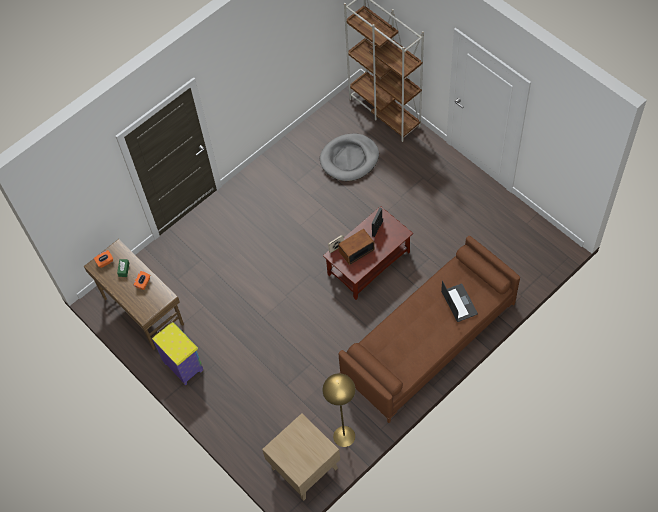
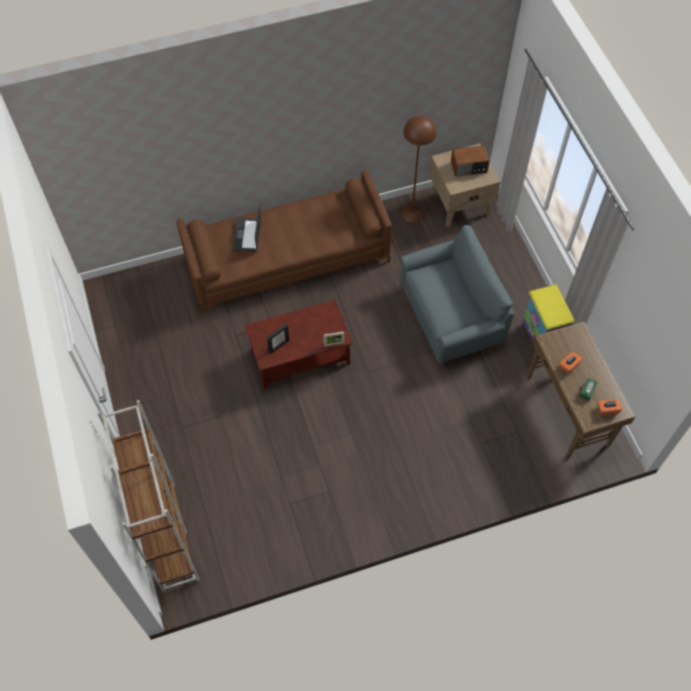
camera: 160 degrees left, 0 degrees up
(265, 351) = (451, 314): none -> grey armchair
(344, 436) = (412, 213): yellow floor lamp -> brown floor lamp
(349, 159) = (249, 491): grey dog bed -> none
(356, 250) = (315, 332): radio -> radio (469, 167)

